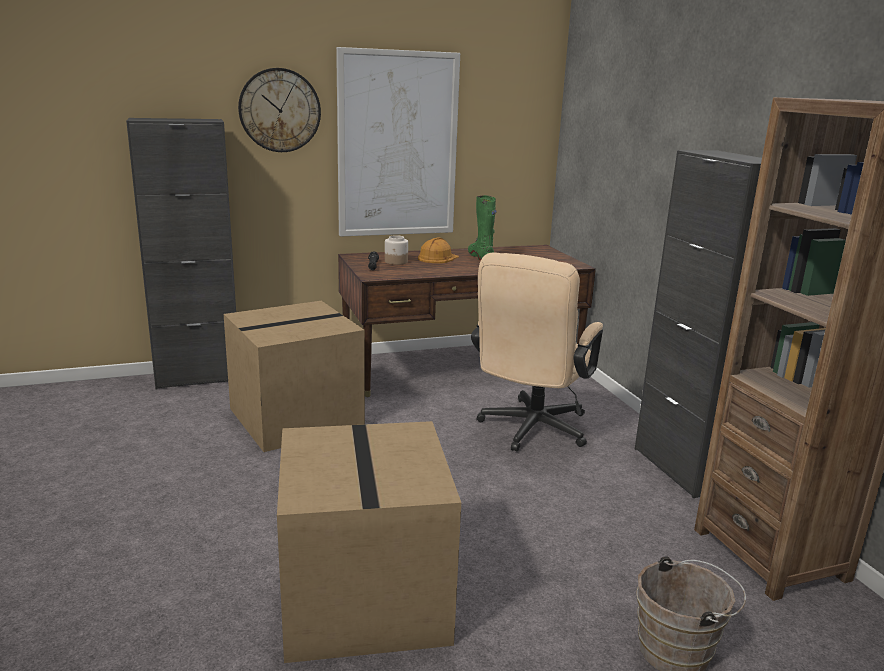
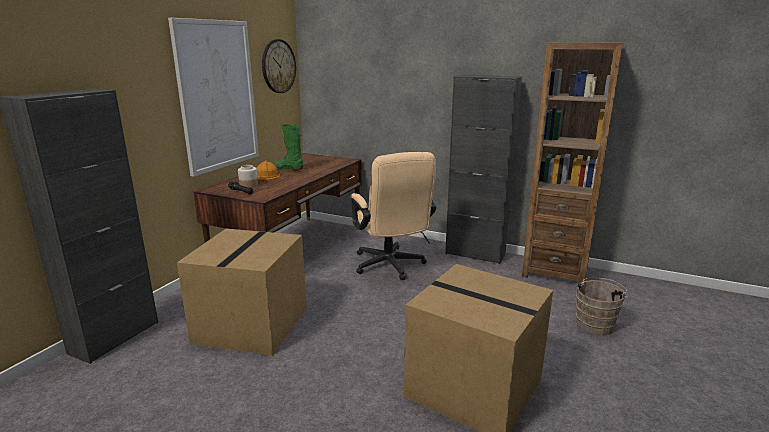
camera: 45 degrees left, 0 degrees up
(279, 110) = (134, 75): wall clock -> wall clock (278, 66)

